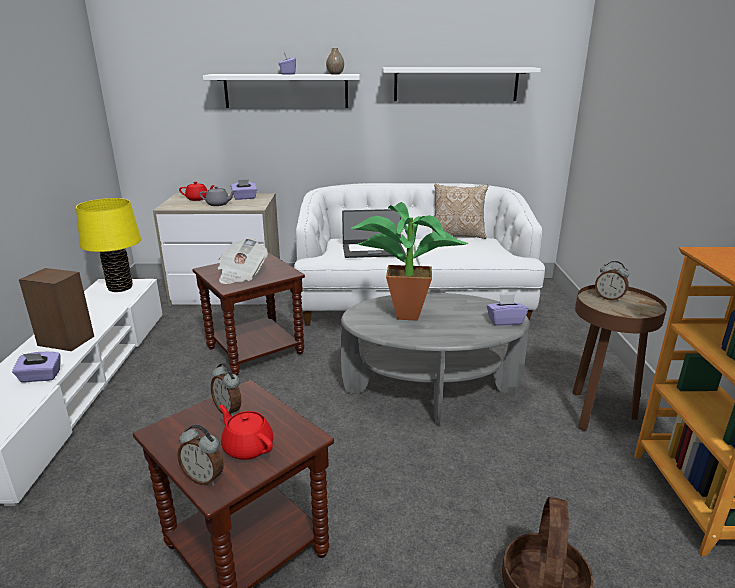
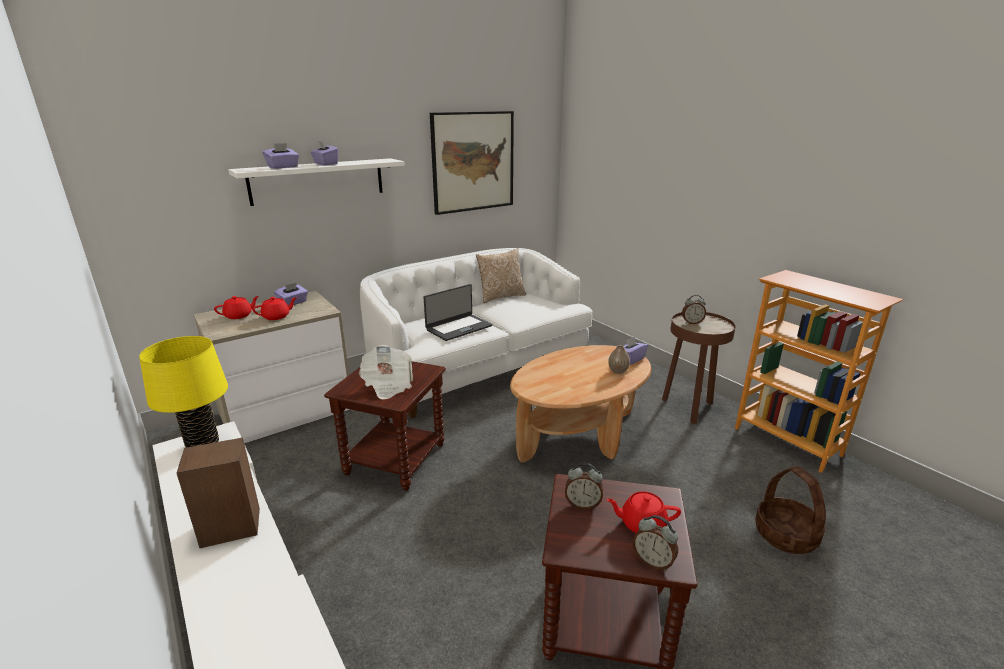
camera: 35 degrees left, 0 degrees up
(40, 377) = (265, 577): purple tissue box -> purple tissue box (283, 167)
(204, 478) = (653, 562): alarm clock -> alarm clock turned 45 degrees clockwise
(218, 204) = (277, 316): grey teapot -> red teapot
(335, 74) = (373, 160): vase -> vase (618, 371)
(402, 313) = (558, 376): potted plant -> none
(430, 392) = (578, 436): grey coffee table -> brown coffee table
(456, 84) = (473, 162): white shelf -> picture

